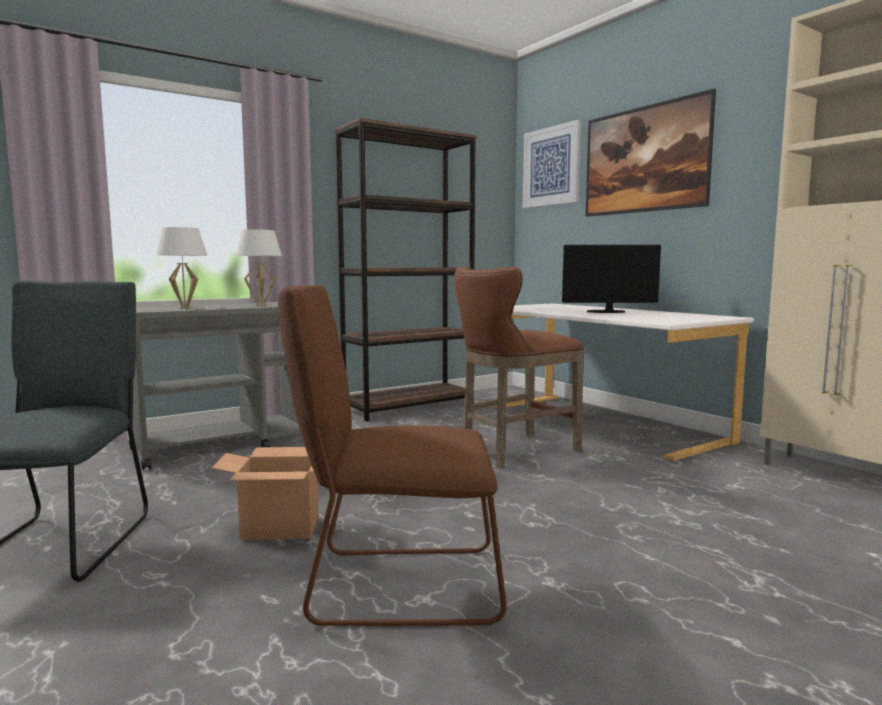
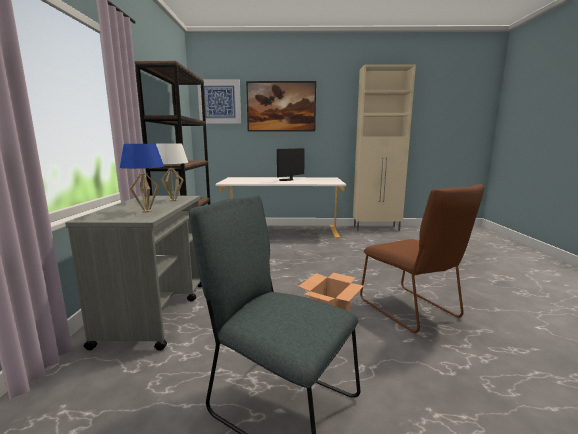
camera: 55 degrees left, 5 degrees up
(184, 308) = (146, 211): white table lamp -> blue table lamp
(395, 585) = (411, 310): brown chair -> brown chair turned 60 degrees counterclockwise
(513, 451) = (294, 253): brown stool -> none

